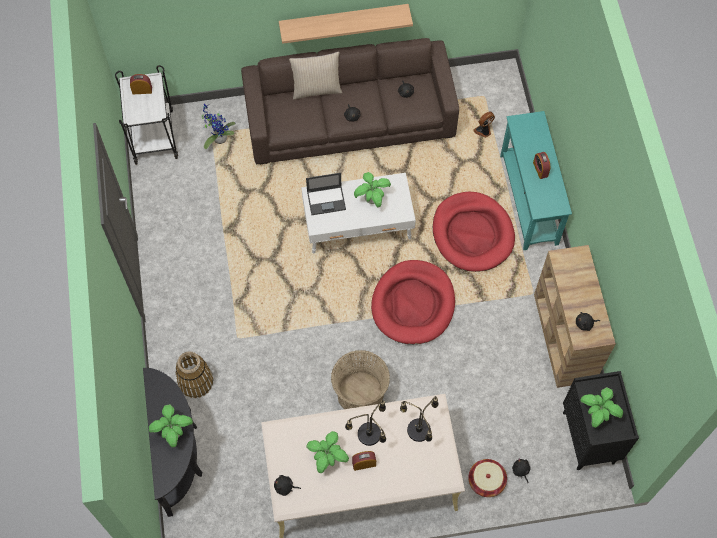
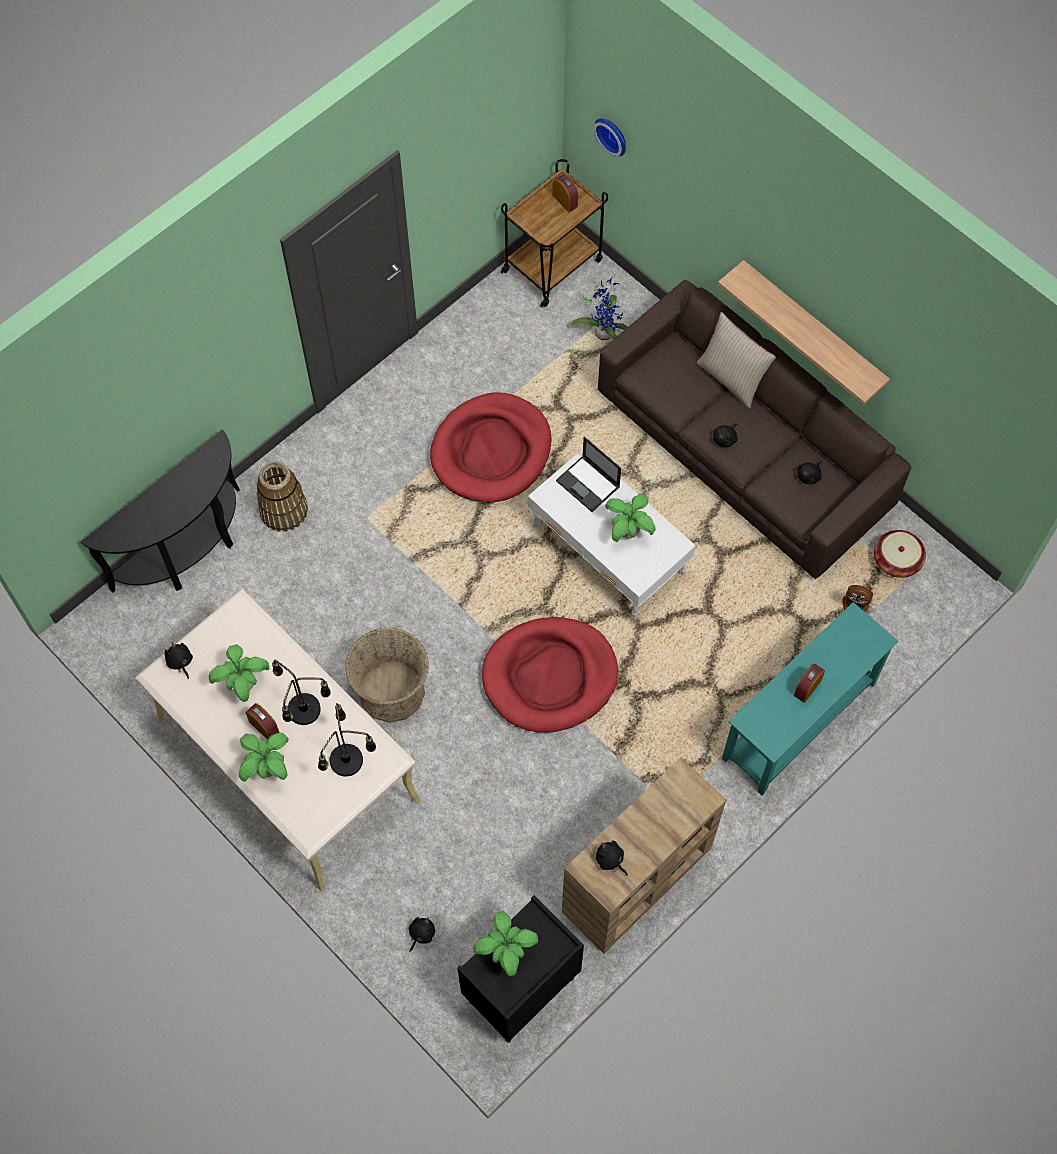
camera: 55 degrees right, 0 degrees up
(149, 25) = (612, 135): none -> wall clock
(153, 135) = (553, 265): white cart -> brown cart
(174, 433) = (167, 509): potted plant -> potted plant (267, 768)
(472, 233) = (697, 685): red dog bed -> red dog bed (491, 451)
(486, 481) = (380, 901): basket -> basket (896, 560)

